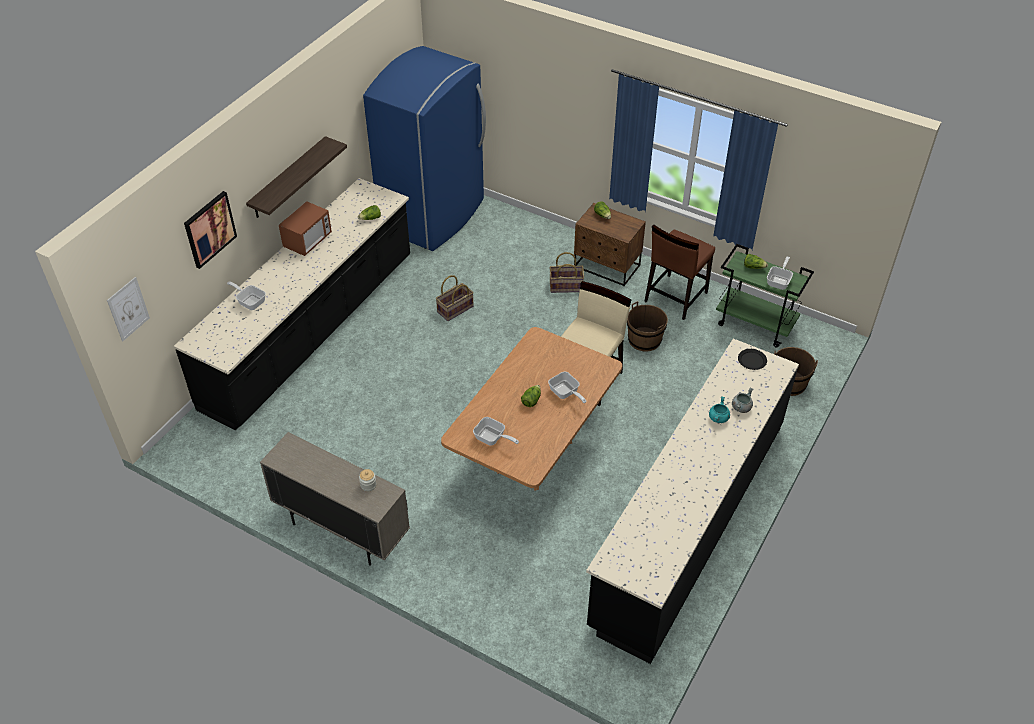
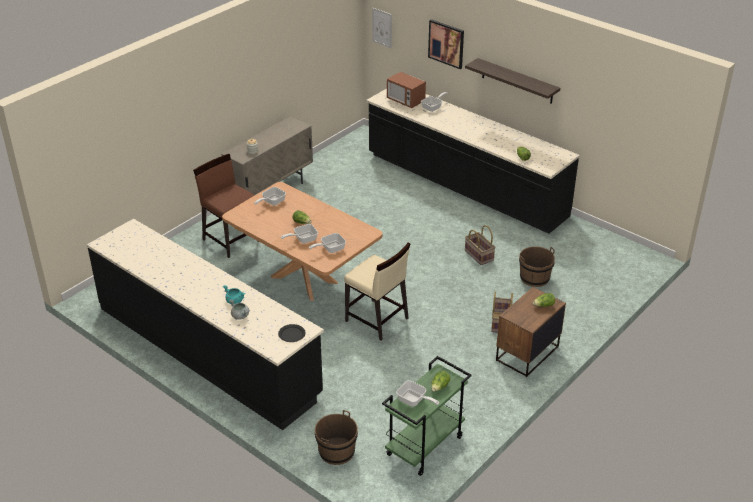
camera: 100 degrees right, 10 degrees down
(308, 241) = (497, 130): microwave -> microwave (405, 101)
(433, 215) = (609, 254): blue fridge -> none
(577, 366) = (330, 249): none -> frying pan
(644, 339) = (419, 362): brown bucket -> brown bucket (534, 278)
(675, 297) = (475, 394): brown chair -> brown chair (231, 240)

